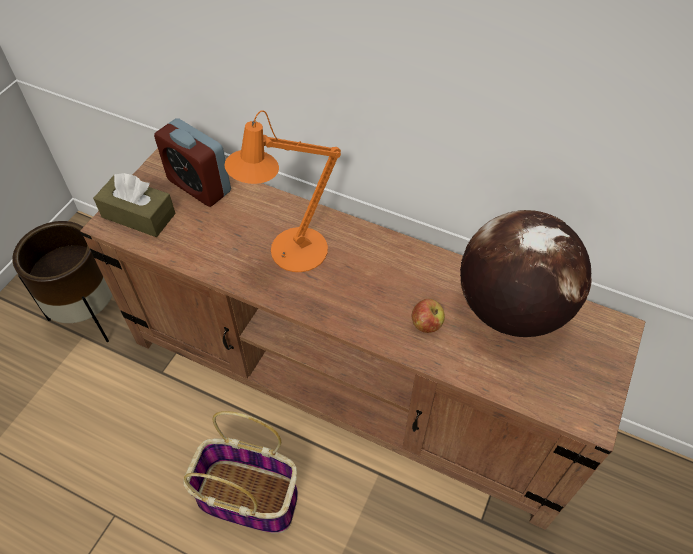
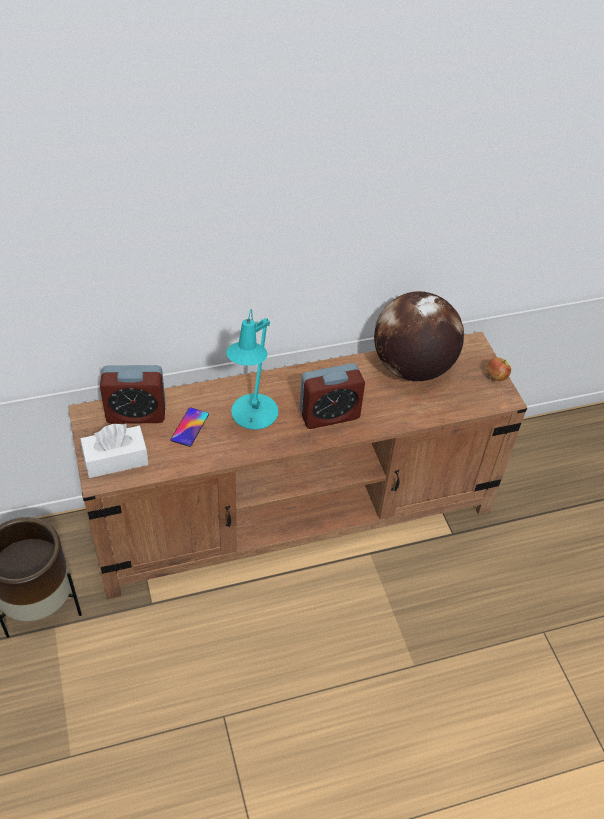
camera: 45 degrees left, 5 degrees down
(138, 215) = (116, 459): brown tissue box -> white tissue box
(227, 226) = (190, 427): none -> phone
(250, 496) = (304, 630): basket -> none
(291, 253) = (252, 417): orange table lamp -> turquoise table lamp
(366, 300) = (329, 415): none -> alarm clock
(426, 324) = (377, 405): apple -> apple (496, 377)

